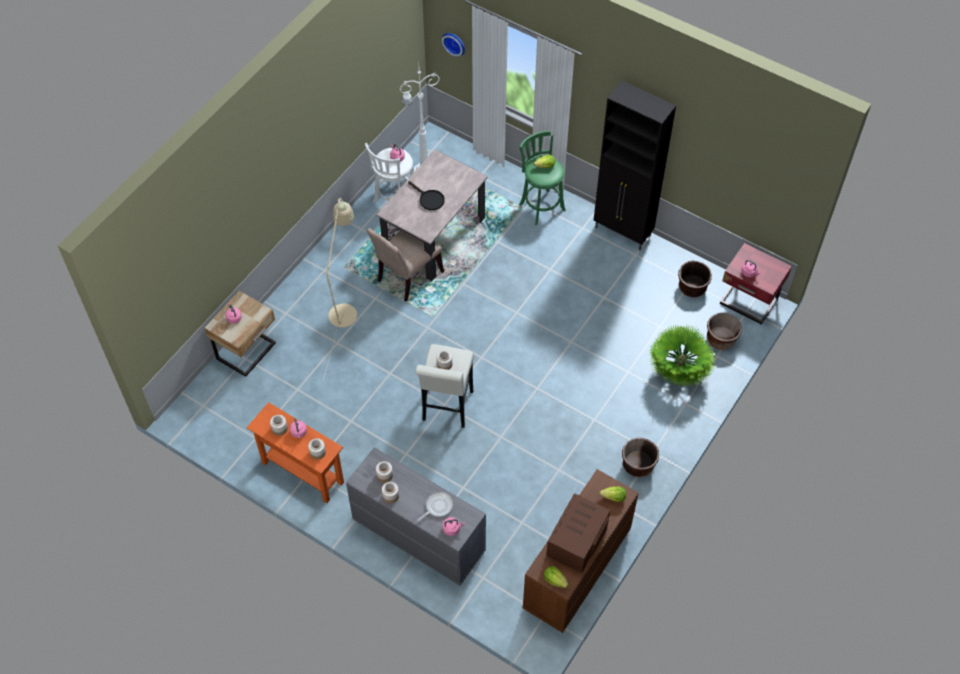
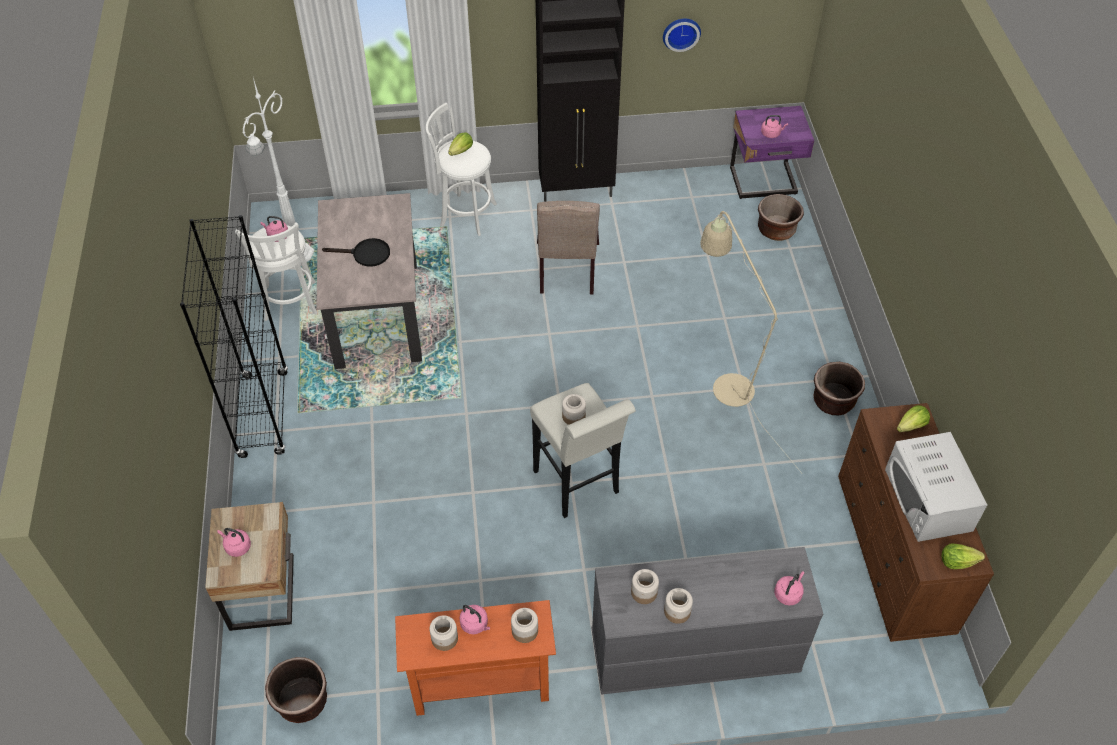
camera: 40 degrees left, 5 degrees down
(326, 256) = (263, 414): none -> black bookcase
(344, 309) = (344, 458): beige floor lamp -> beige floor lamp (726, 382)
(407, 277) = (388, 375): beige chair -> beige chair (567, 271)
(437, 506) = (744, 581): frying pan -> none
(454, 43) = (265, 52): wall clock -> wall clock (681, 32)
(541, 205) = (465, 214): green stool -> white stool
(577, 540) = (928, 500): brown microwave -> white microwave
(678, 373) = (773, 286): potted plant -> none
(692, 287) = (698, 200): brown planter -> brown planter (302, 701)
(748, 303) = (764, 183): red nightstand -> purple nightstand

